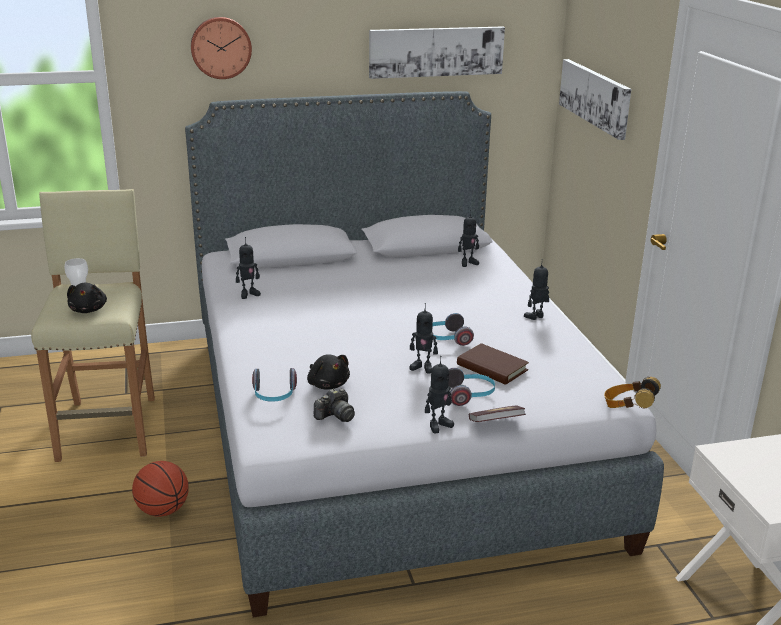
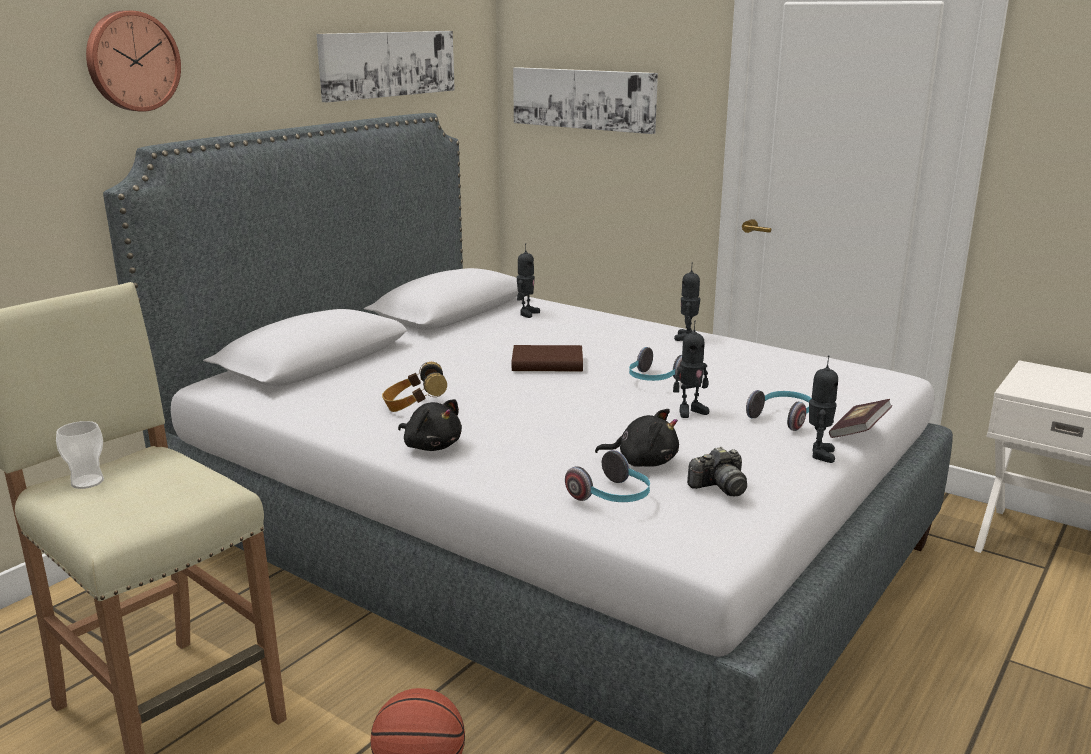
camera: 40 degrees left, 5 degrees down
(88, 309) = (155, 499): black plush toy -> black plush toy (431, 446)
(248, 294) = (342, 411): toy robot -> none
(335, 416) = (719, 487): camera -> camera turned 60 degrees clockwise
(492, 367) = (747, 389): brown book -> brown book (547, 363)
(628, 408) = (911, 379): headphones -> headphones (414, 407)

